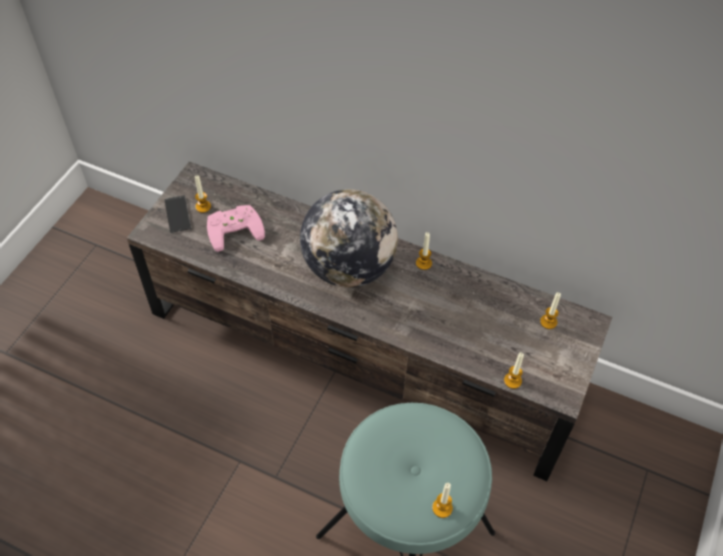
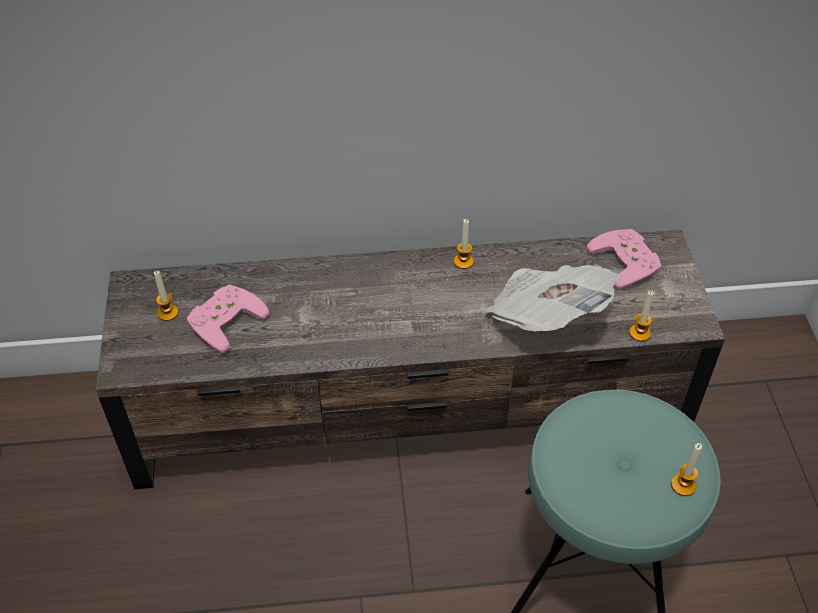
camera: 30 degrees left, 5 degrees down
(177, 214) = (142, 334): phone -> none
(348, 267) = (387, 302): globe -> none
(453, 332) = (546, 315): none -> newspaper
(548, 322) = (628, 261): candle -> pink game controller

